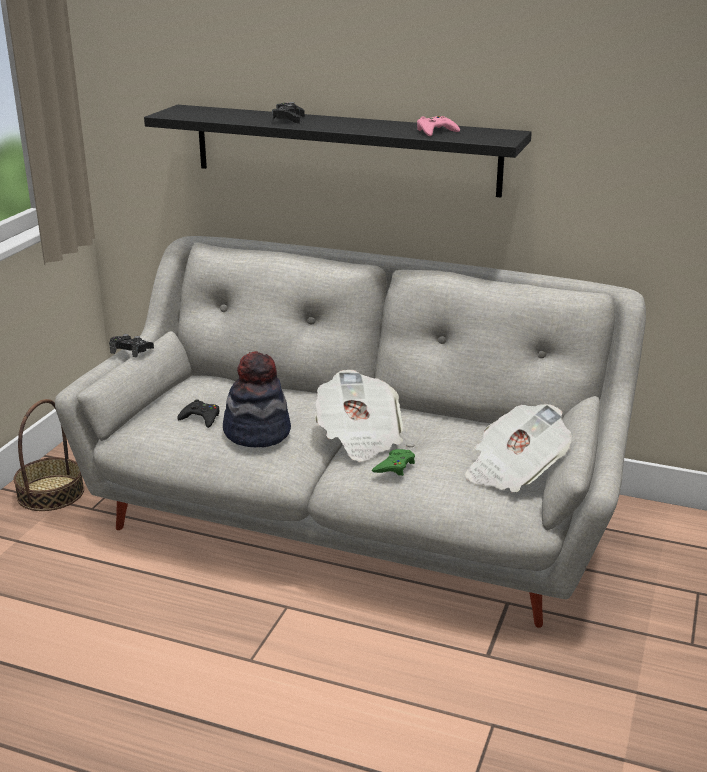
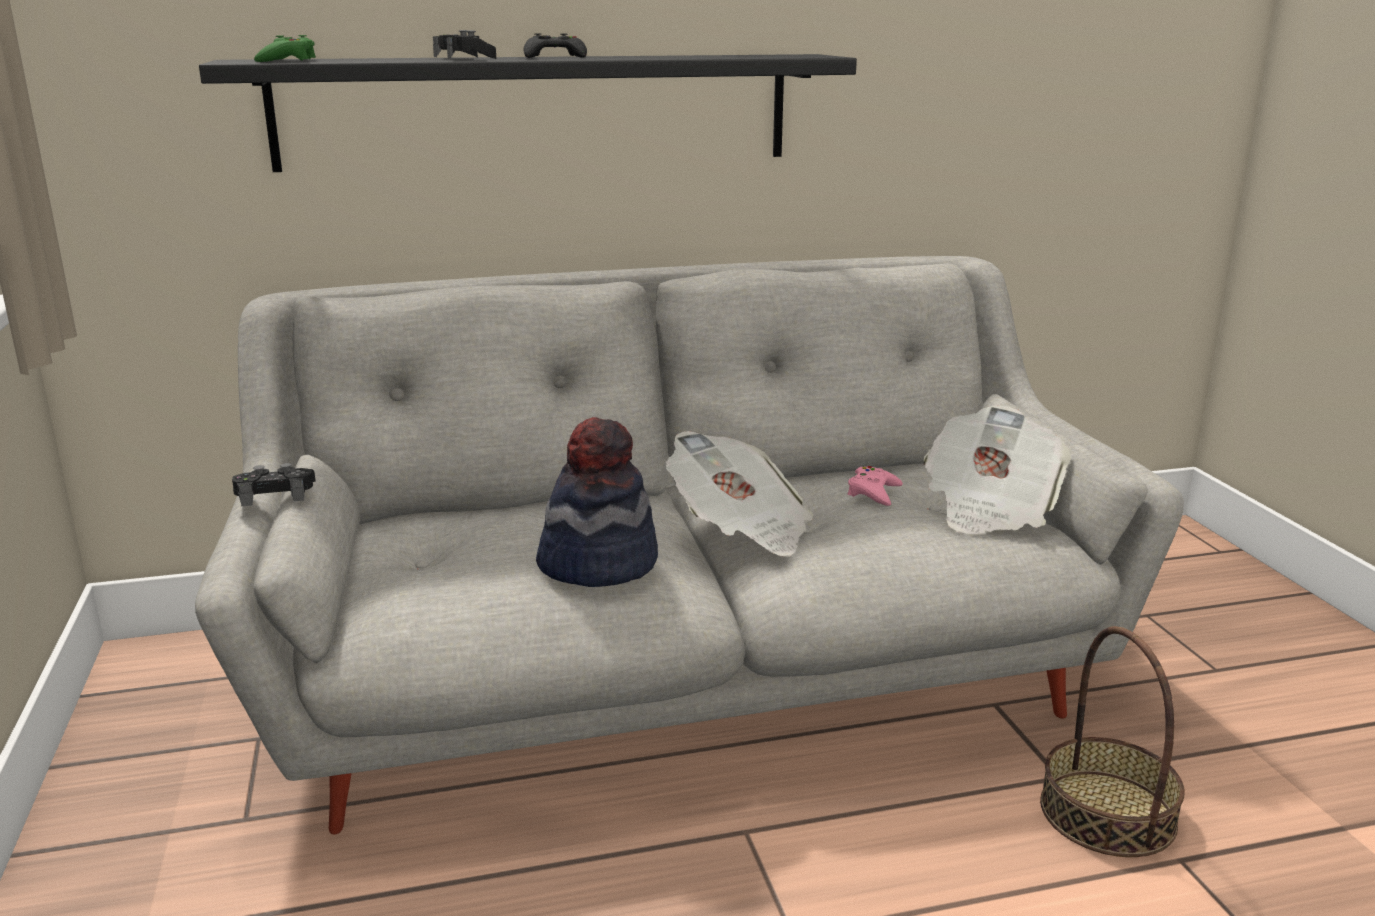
camera: 35 degrees left, 5 degrees down
(50, 493) = (131, 824): basket -> basket (1107, 813)
(201, 418) = (478, 570): black game controller -> black game controller (555, 57)
(395, 466) = (851, 546): green game controller -> green game controller (287, 60)
(436, 131) = (712, 56): pink game controller -> pink game controller (873, 492)

